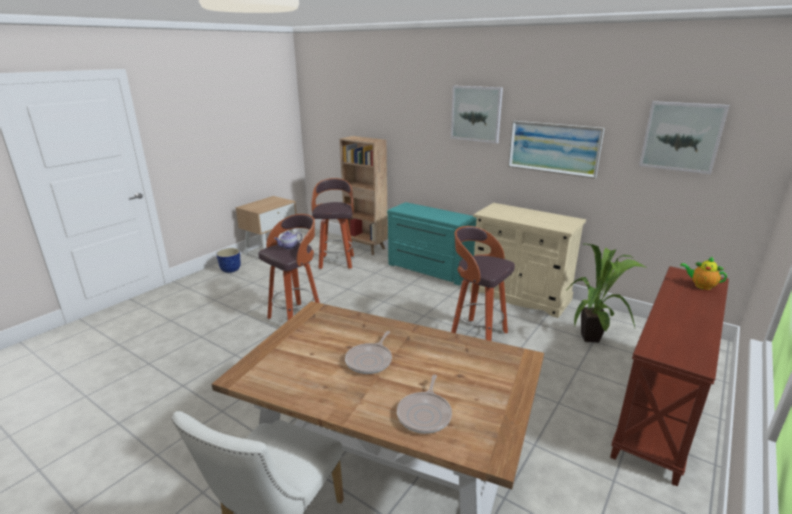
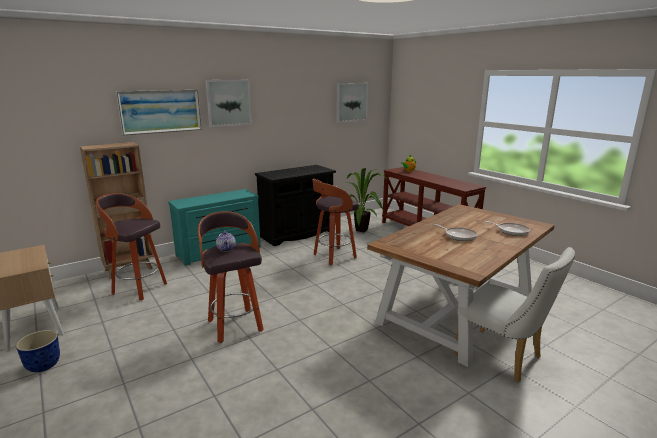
camera: 70 degrees left, 5 degrees down
(519, 295) = (297, 234): beige cabinet -> black cabinet
(553, 148) = (289, 120): picture -> picture (160, 111)

